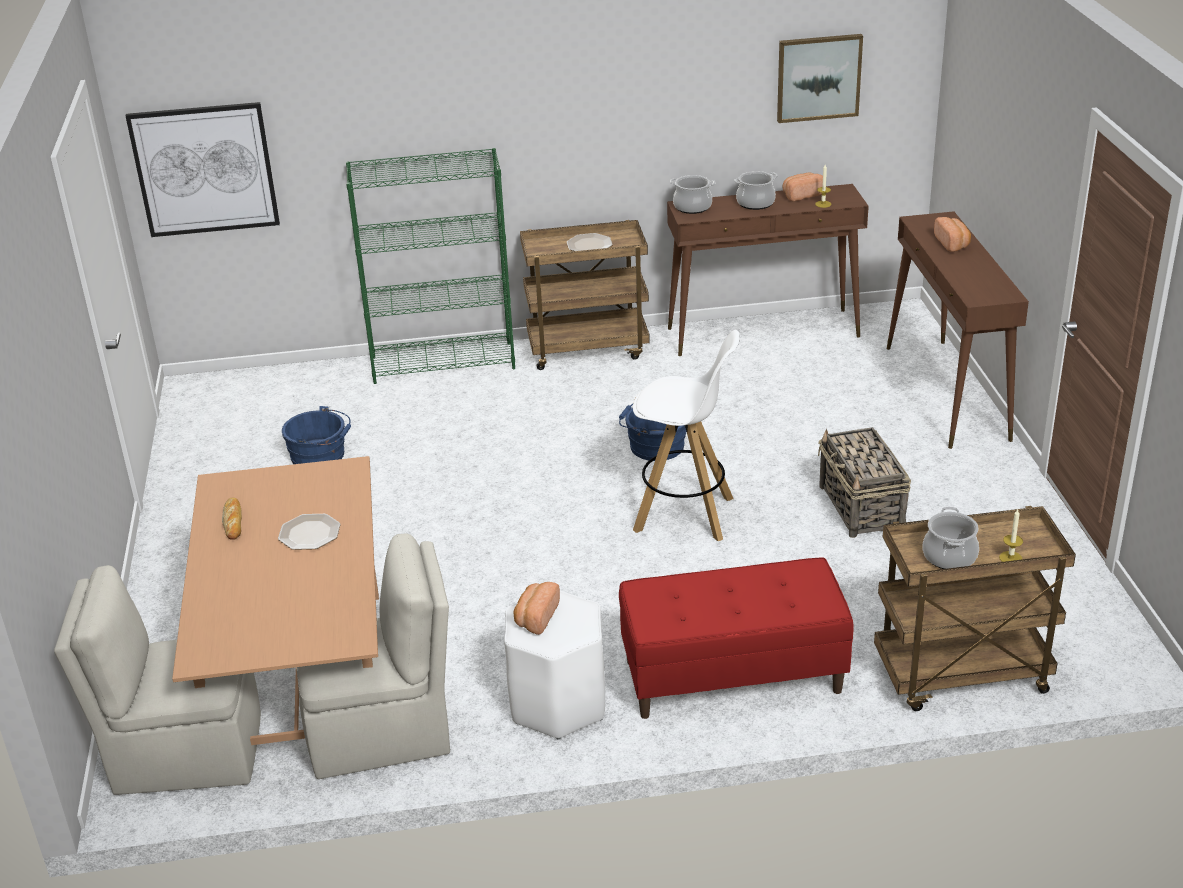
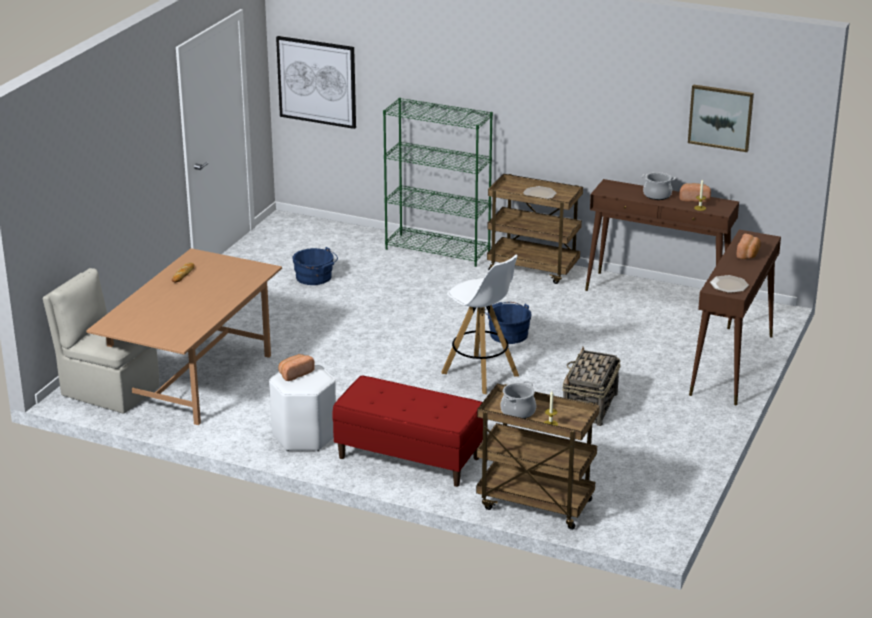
camera: 30 degrees right, 5 degrees down
(309, 533) = (211, 291): plate -> plate (728, 285)
(382, 732) = (206, 416): beige chair -> none
(692, 207) = (614, 186): cooking pot -> none

